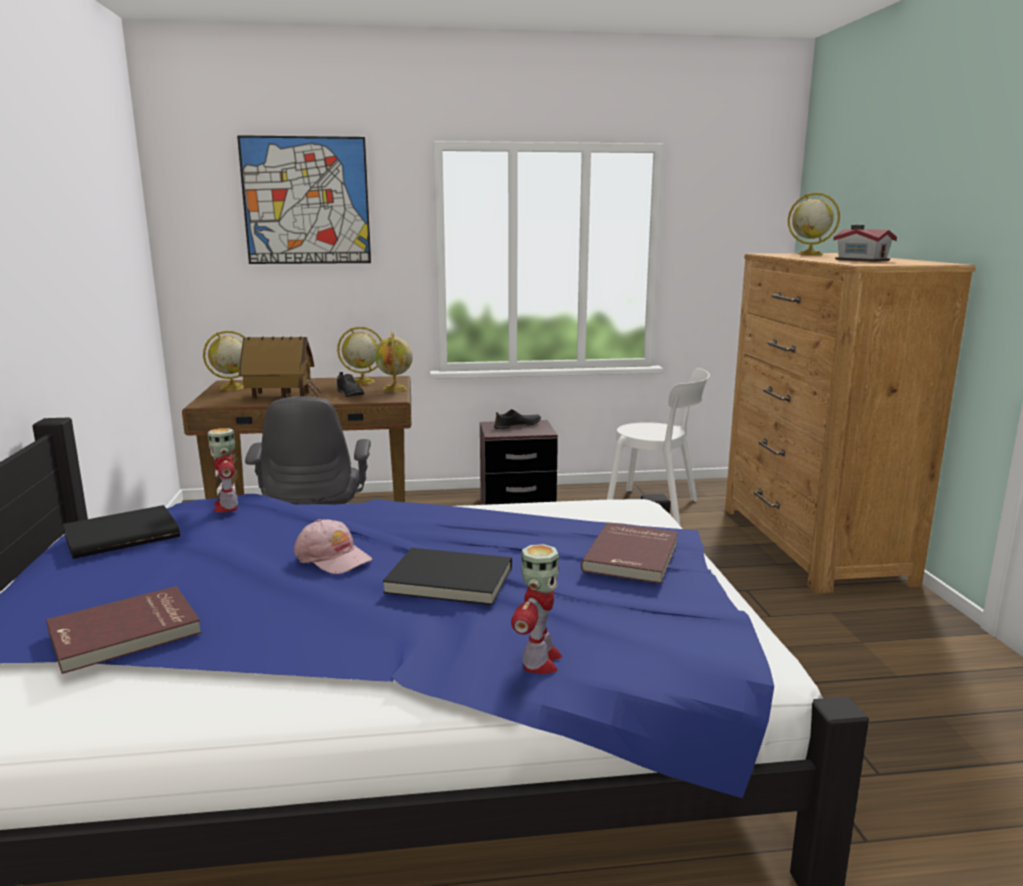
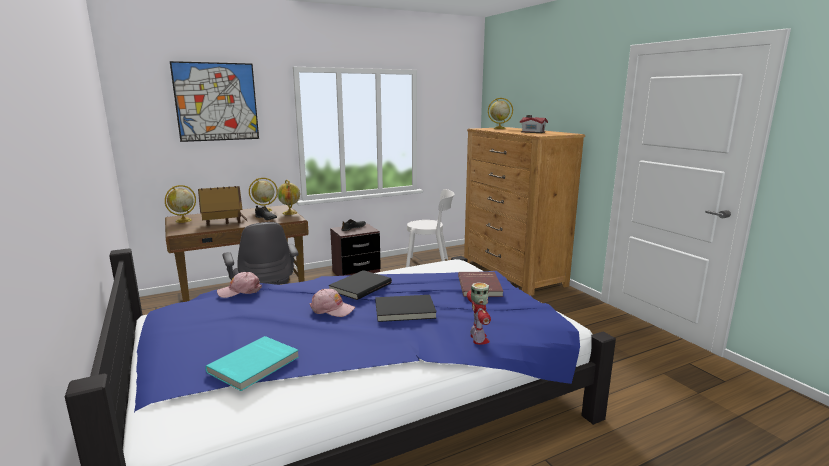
camera: 20 degrees left, 0 degrees up
(121, 535) = (189, 315): black book -> black book (359, 286)
(125, 633) = (255, 365): red book -> turquoise book
(227, 506) = (240, 291): toy robot -> pink cap

